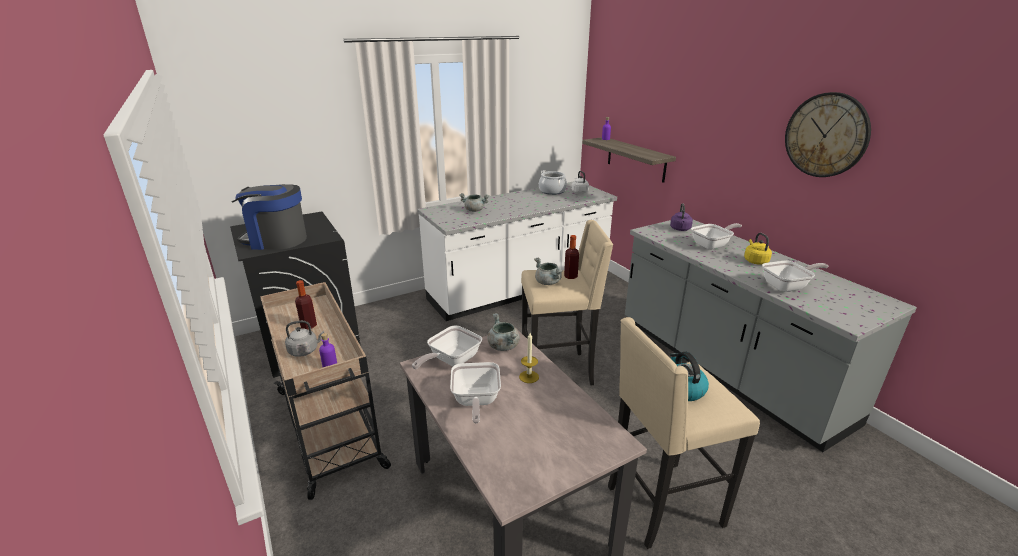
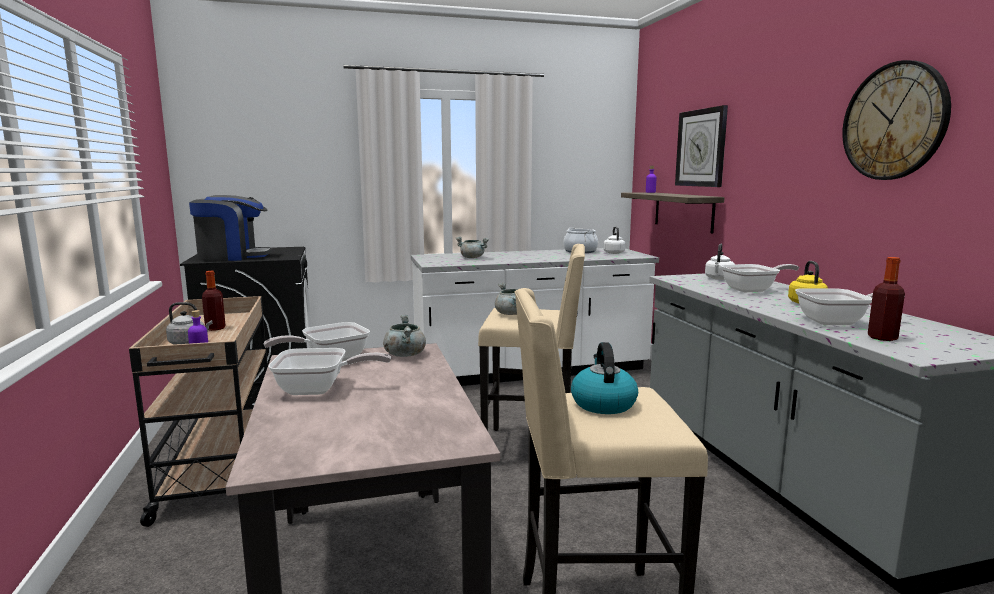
camera: 15 degrees right, 15 degrees down
(276, 240) = (233, 257): coffee machine -> coffee machine turned 150 degrees clockwise
(475, 402) = (319, 389): frying pan -> frying pan turned 105 degrees counterclockwise
(529, 377) = (408, 378): candle -> none
(570, 276) = (545, 312): bottle -> bottle (882, 338)
(655, 112) = (701, 148): none -> wall clock
(680, 229) = (718, 278): purple kettle -> white kettle

